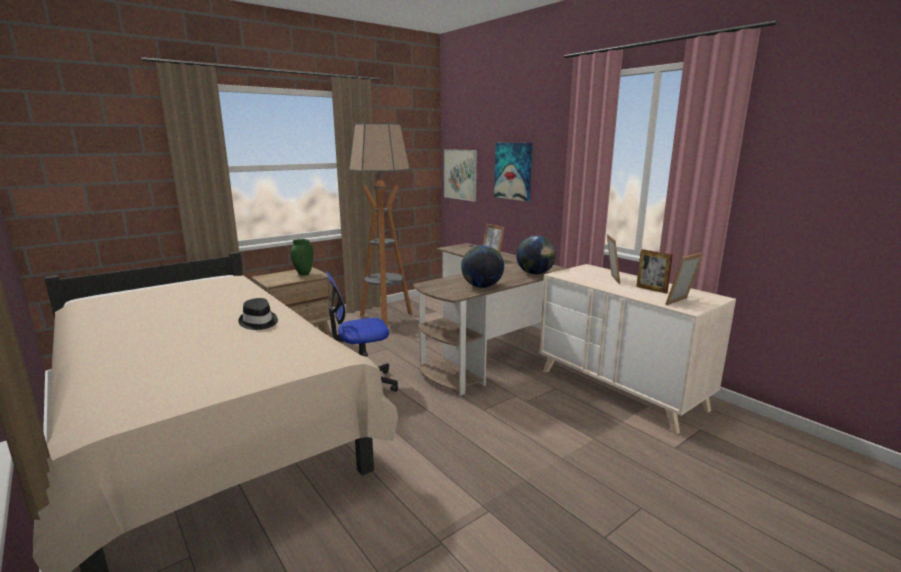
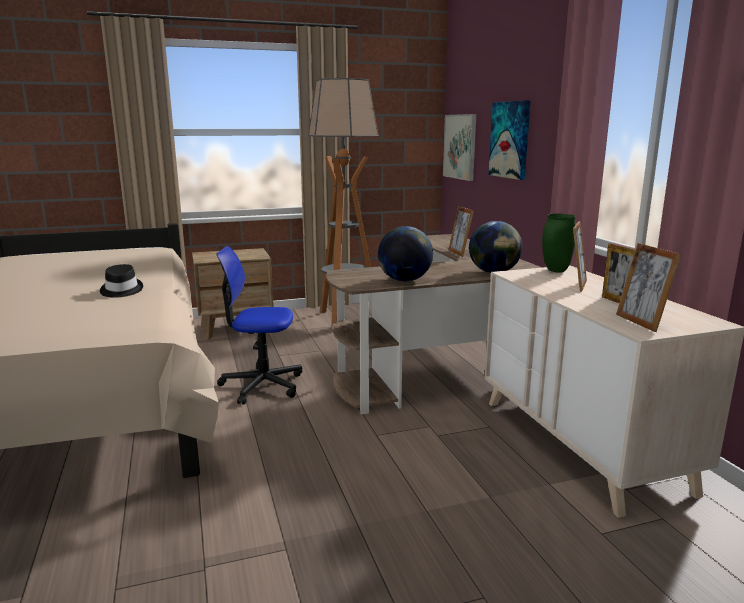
camera: 20 degrees right, 0 degrees up
(304, 274) = (245, 254): green vase -> green vase (556, 271)
(680, 302) = (641, 322): picture frame -> picture frame turned 90 degrees counterclockwise

